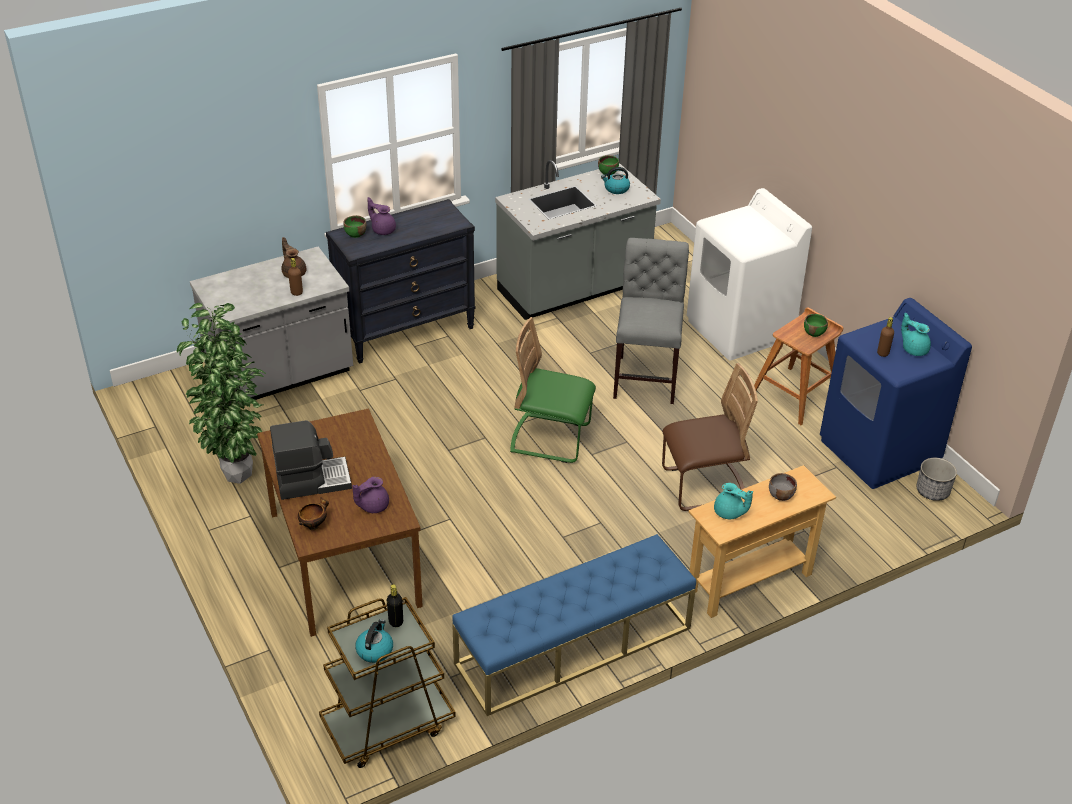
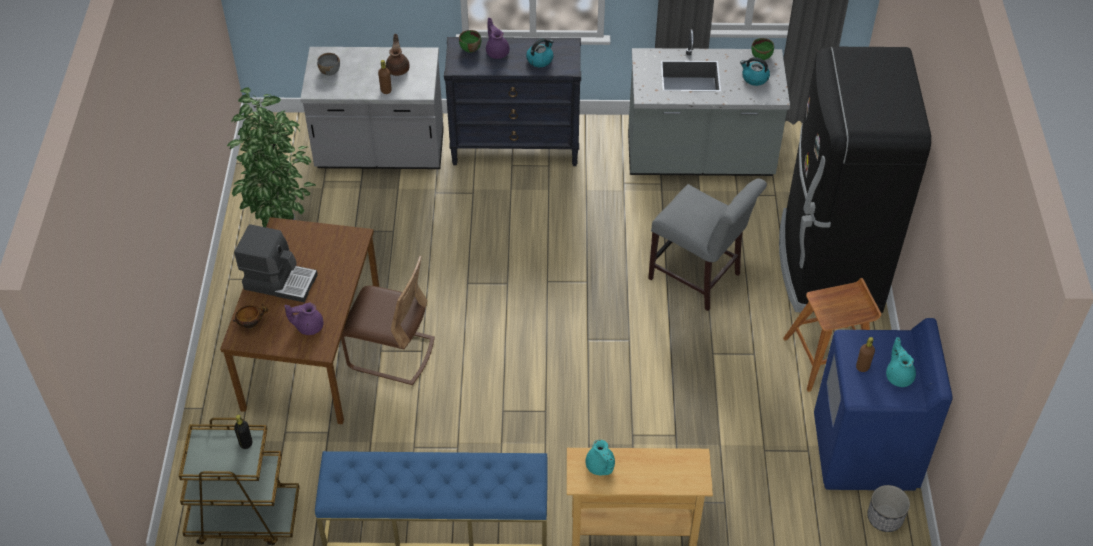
camera: 30 degrees right, 10 degrees up
(375, 650) = (212, 461): kettle -> kettle (540, 60)
(551, 439) = (563, 309): green chair -> none
(646, 376) = (698, 279): grey chair -> grey chair turned 90 degrees clockwise
(703, 486) = (664, 416): brown chair -> brown chair (391, 353)
(740, 330) = (828, 264): white washing machine -> black fridge
(780, 495) = (661, 470): grey bowl -> grey bowl (329, 71)
(814, 332) = (849, 308): green bowl -> none

